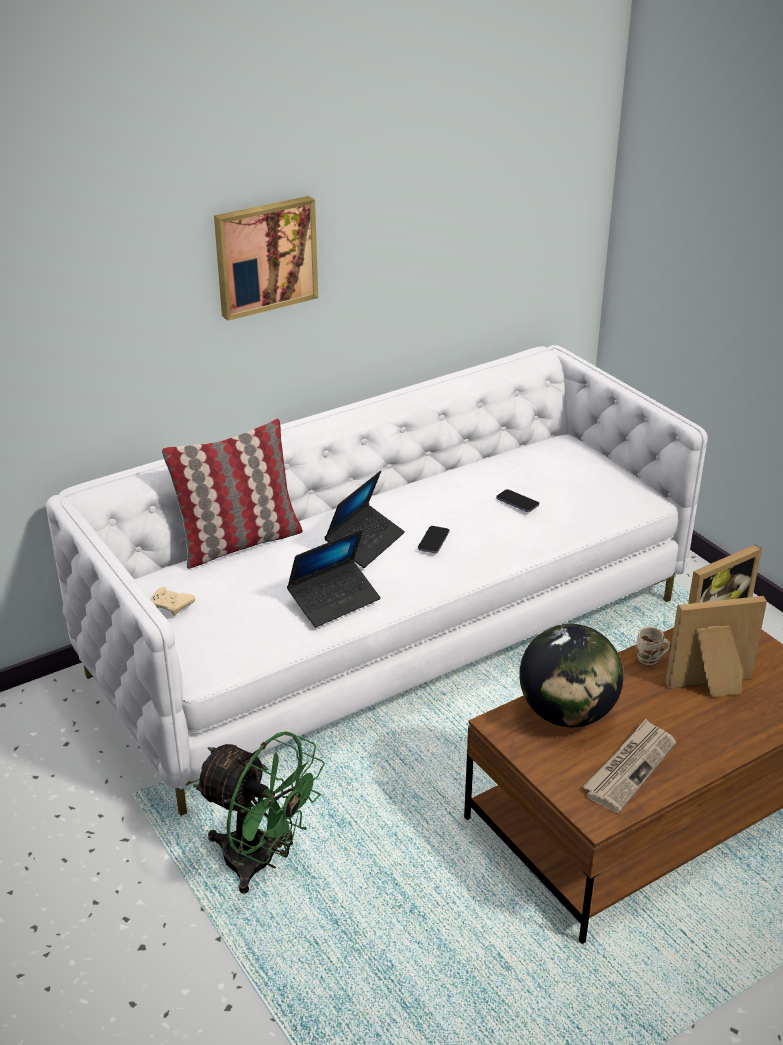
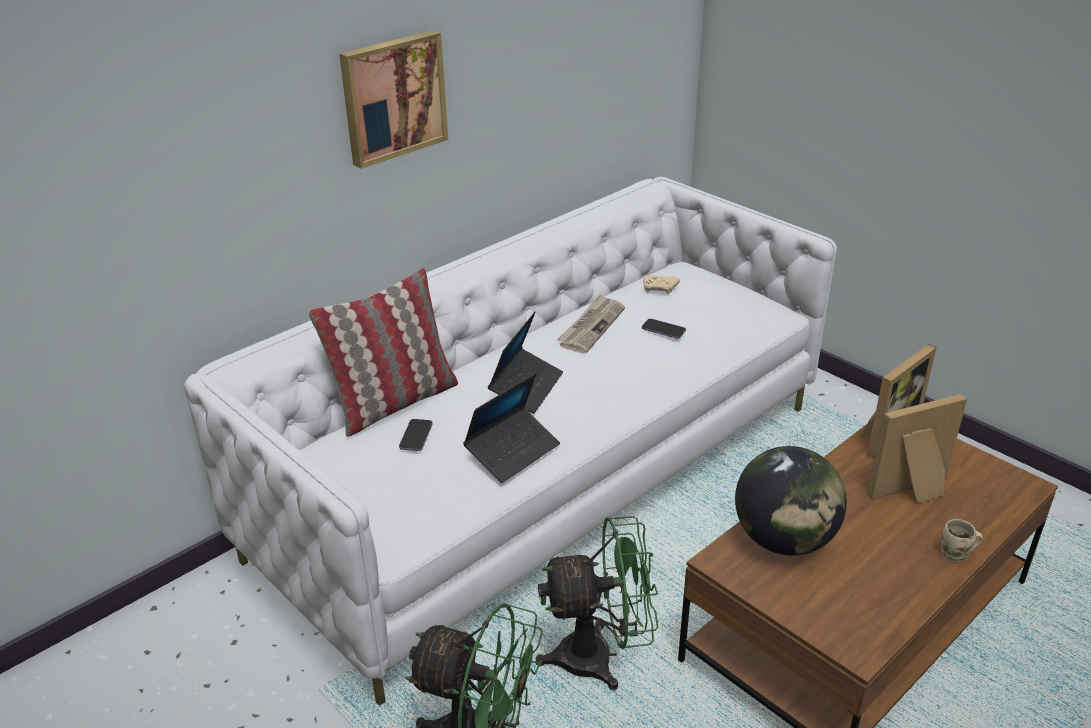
camera: 10 degrees left, 0 degrees up
(172, 606) = (341, 480): beige game controller -> beige game controller (660, 289)
(392, 804) = (600, 657): none -> green fan
(433, 541) = (594, 378): phone -> phone (416, 436)
(629, 768) = (868, 590): newspaper -> newspaper (591, 326)
(649, 660) = (842, 472): beige mug -> beige mug (956, 556)

